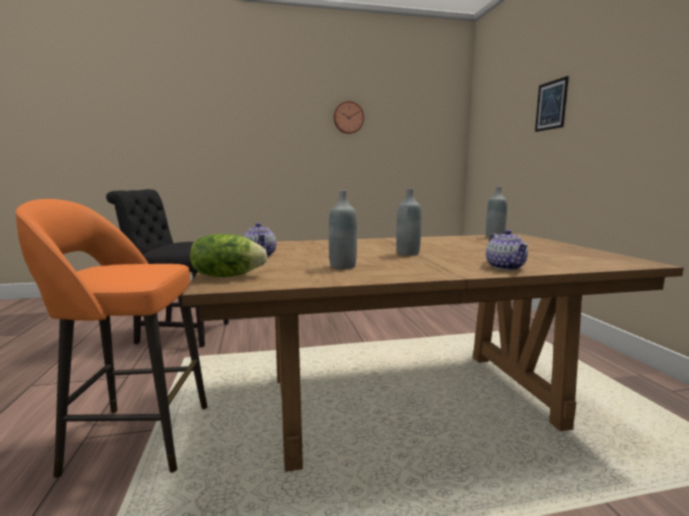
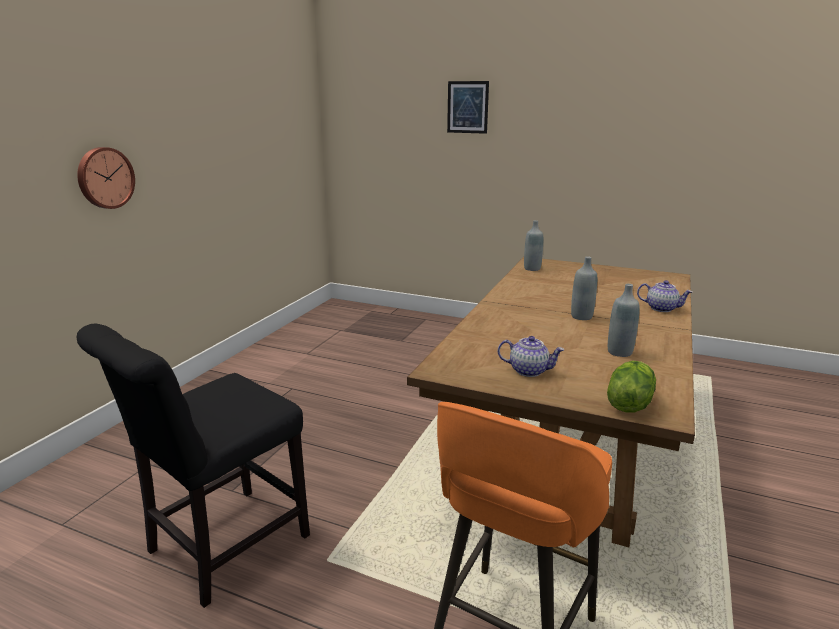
camera: 55 degrees left, 10 degrees up
(348, 117) = (201, 102): wall clock -> wall clock (104, 178)

